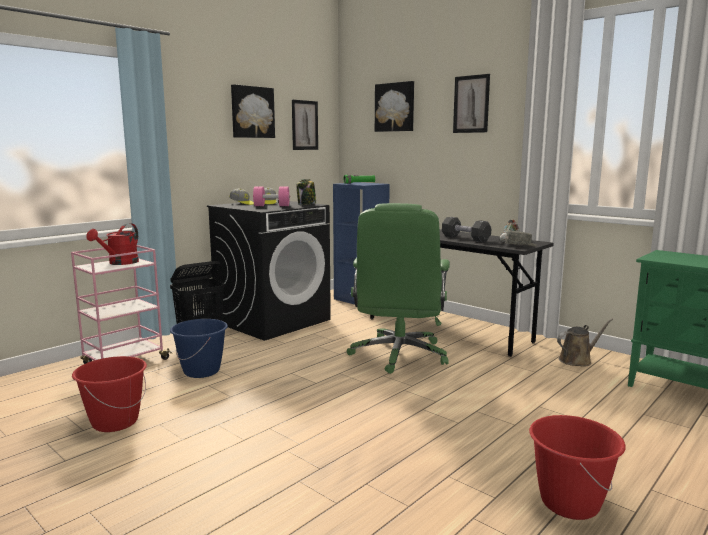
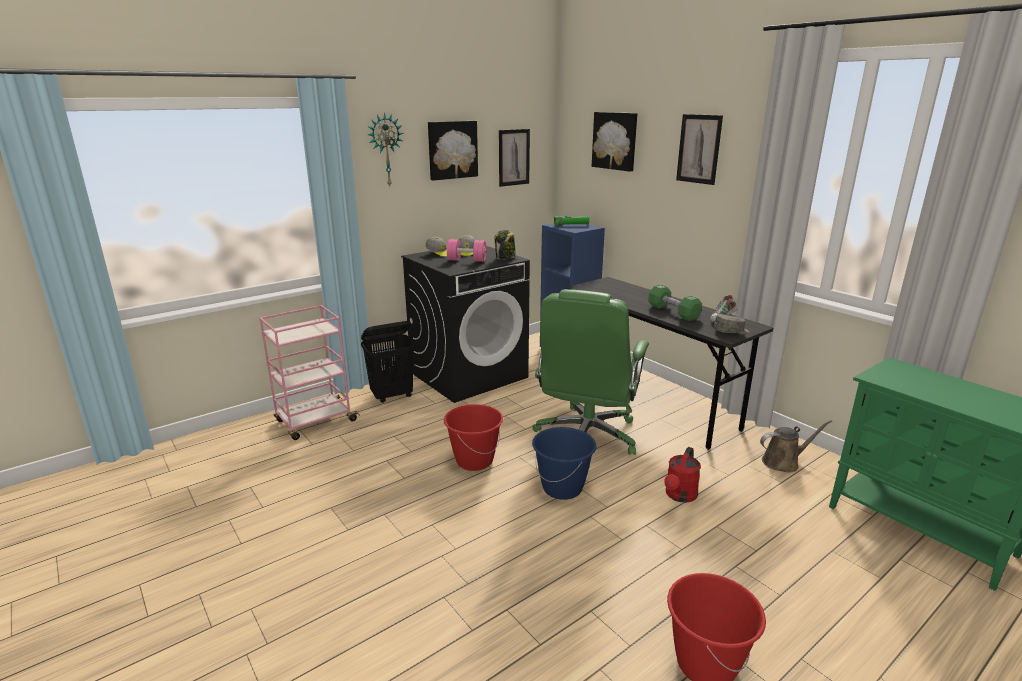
camera: 10 degrees right, 10 degrees up
(115, 422) = (292, 500): red bucket -> red bucket (474, 460)
(119, 263) = (306, 329): red watering can -> red watering can (679, 496)
(193, 105) = (385, 150): none -> wall clock
(202, 371) = (384, 440): blue bucket -> blue bucket (562, 488)
(465, 238) = (673, 312): black dumbbell -> green dumbbell

